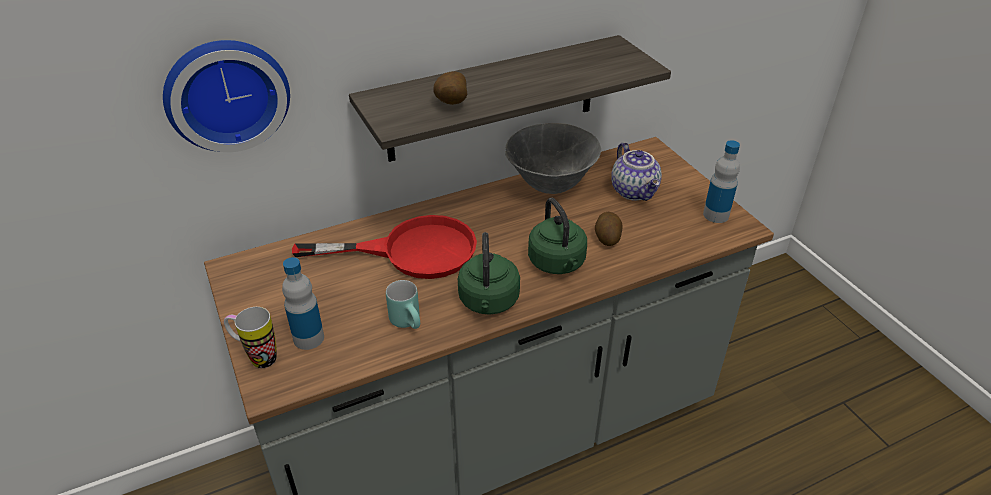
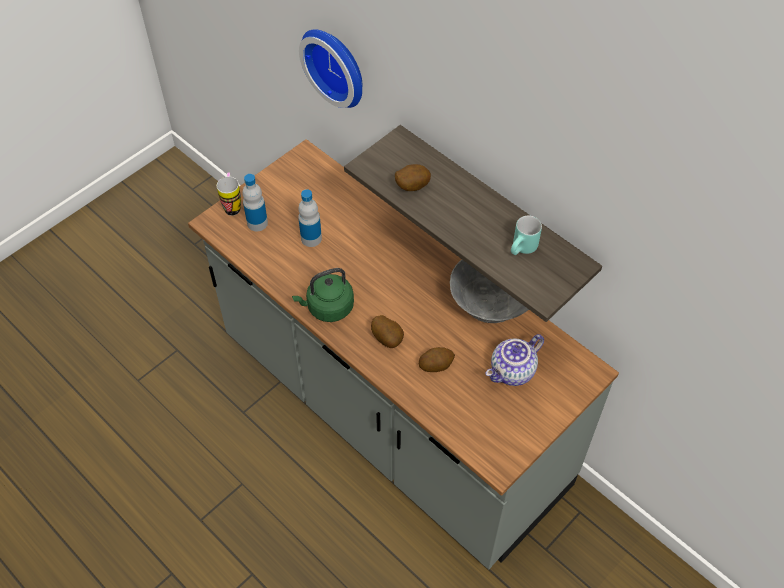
camera: 70 degrees right, 15 degrees up
(410, 322) = (291, 270): turquoise mug -> turquoise mug (523, 250)
(412, 251) = (363, 244): red frying pan -> none
(558, 264) = (388, 339): green kettle -> potato
(716, 215) = (507, 441): bottle -> bottle (311, 238)

